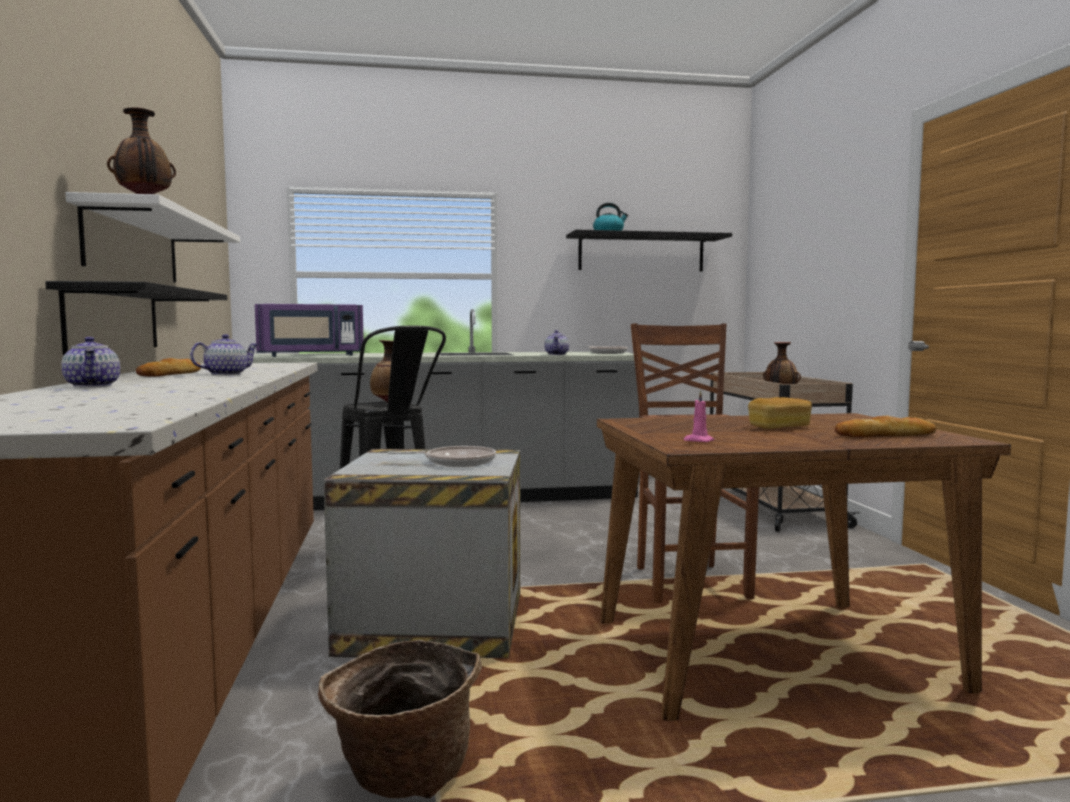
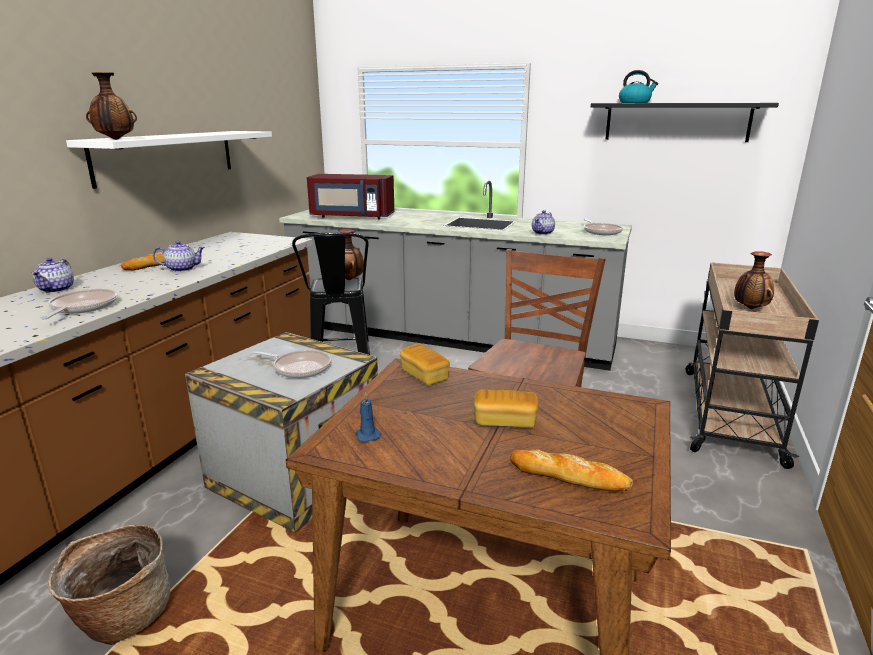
camera: 30 degrees right, 15 degrees up
(114, 319) = (141, 216): black shelf -> none
(195, 388) = (82, 308): none -> frying pan
(310, 355) = (351, 217): purple microwave -> red microwave
(652, 421) = (424, 376): none -> bread
(698, 441) = (367, 435): pink candle -> blue candle

